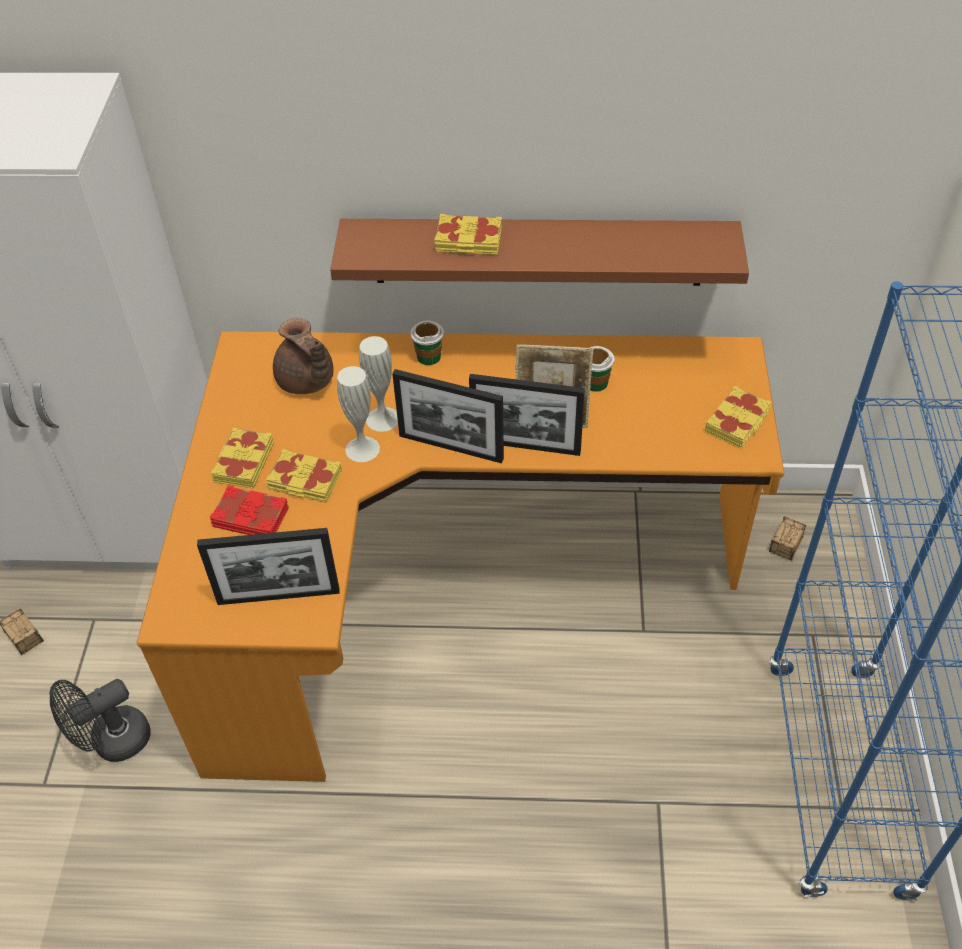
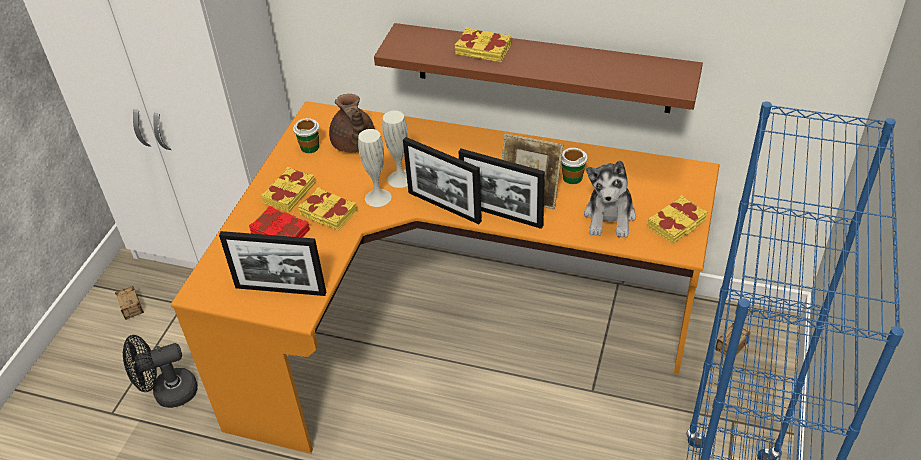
camera: 15 degrees right, 5 degrees down
(428, 356) = (450, 140): cup -> cup (310, 147)
(656, 426) = (610, 217): none -> plush toy

